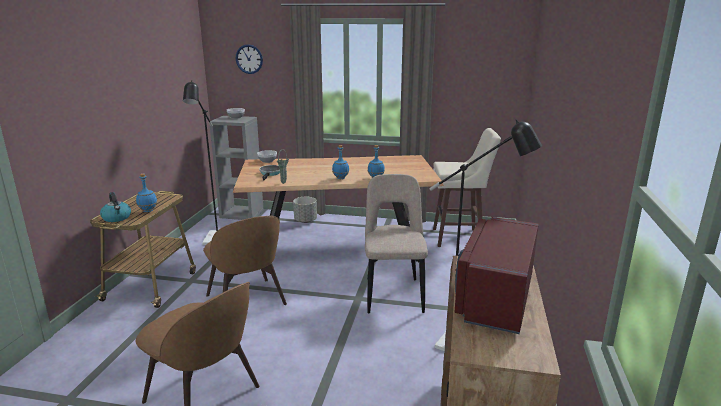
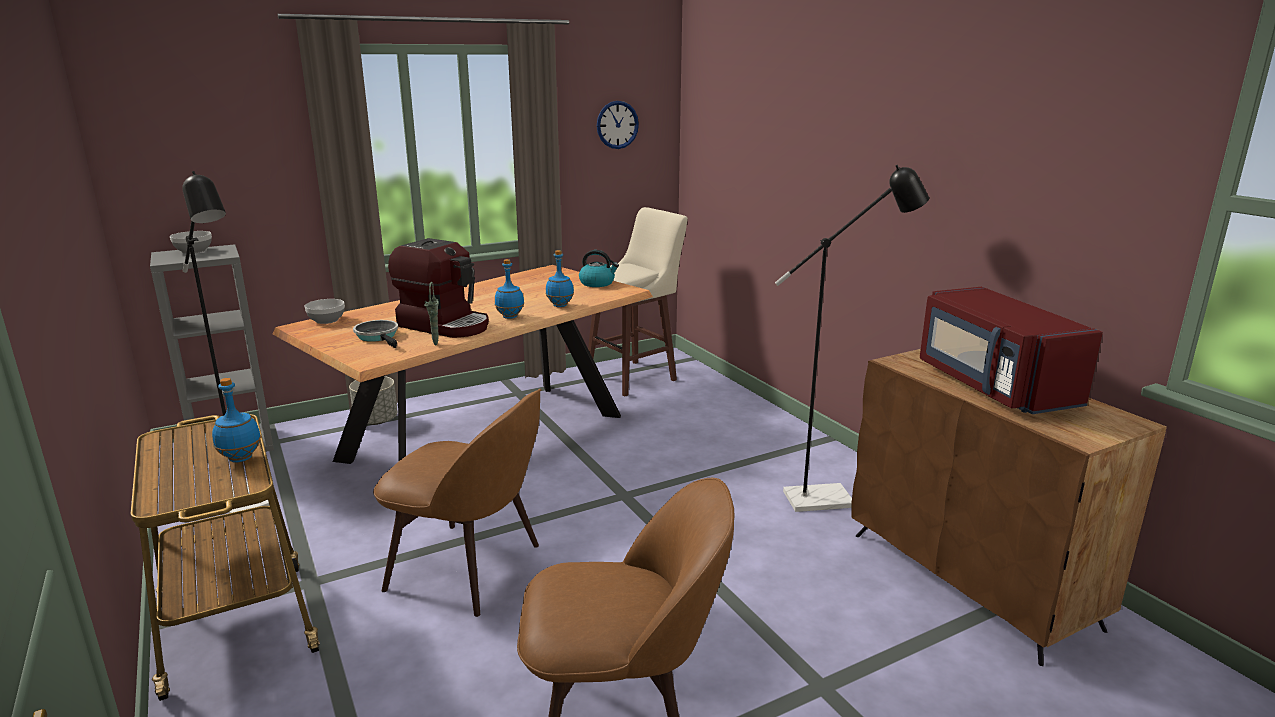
camera: 40 degrees left, 0 degrees up
(117, 218) = (196, 491): kettle -> kettle (597, 283)
(249, 59) = (202, 128): wall clock -> wall clock (617, 125)
(306, 175) = (445, 325): none -> coffee machine
(393, 293) = (658, 471): beige chair -> none

